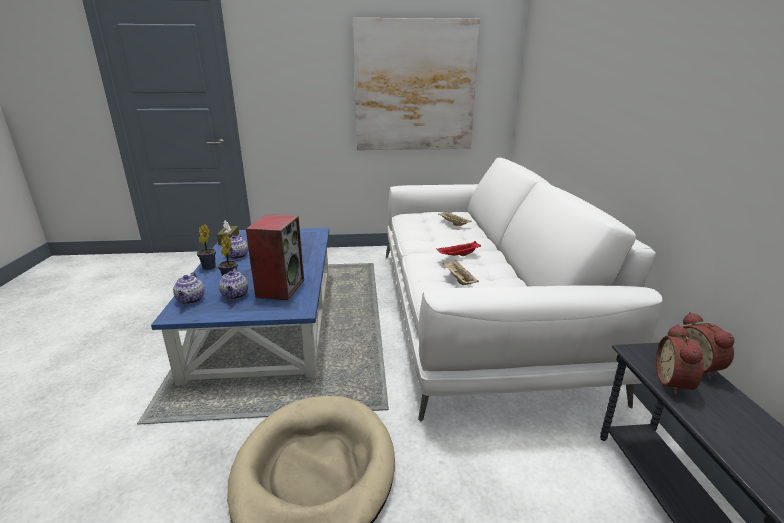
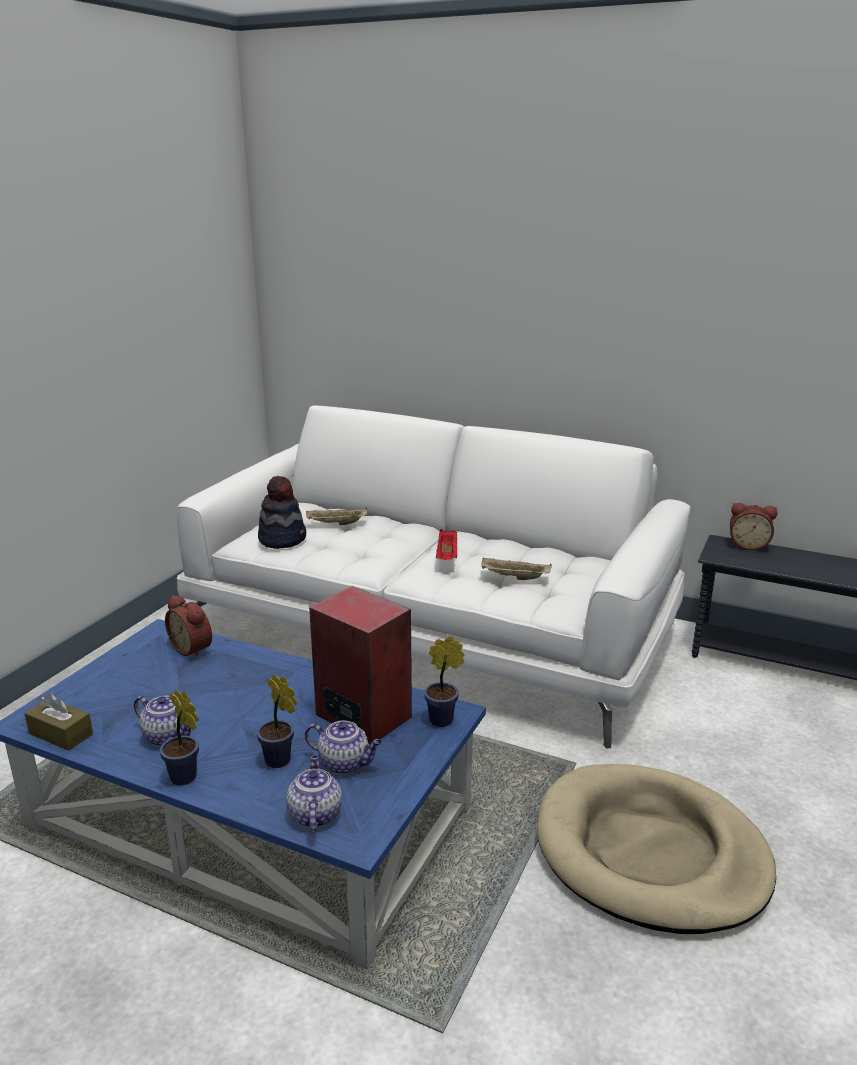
camera: 60 degrees left, 0 degrees up
(191, 300) = (314, 814): teapot -> teapot turned 120 degrees counterclockwise
(291, 309) = (444, 720): none -> potted plant
(415, 87) = (138, 316): picture -> none
(417, 219) = (283, 539): none -> hat
(675, 383) = (764, 561): alarm clock -> alarm clock (194, 648)

